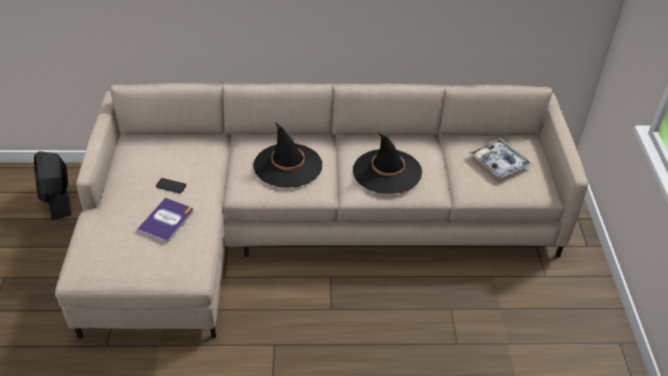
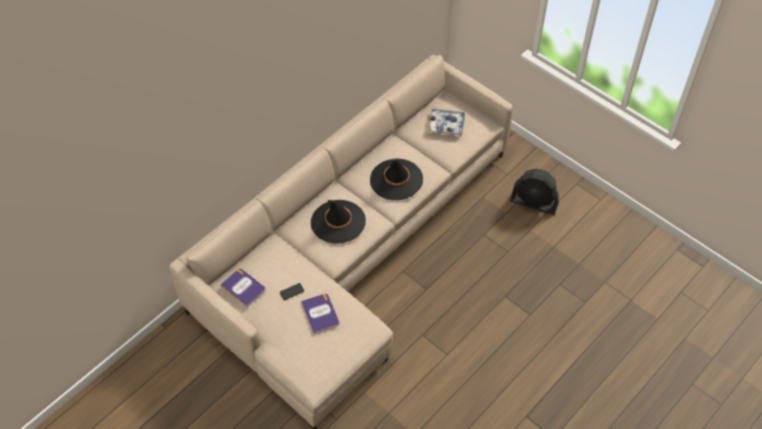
camera: 45 degrees left, 10 degrees up
(57, 199) = (172, 370): black fan -> black fan (534, 202)
(142, 154) = (243, 287): none -> book

